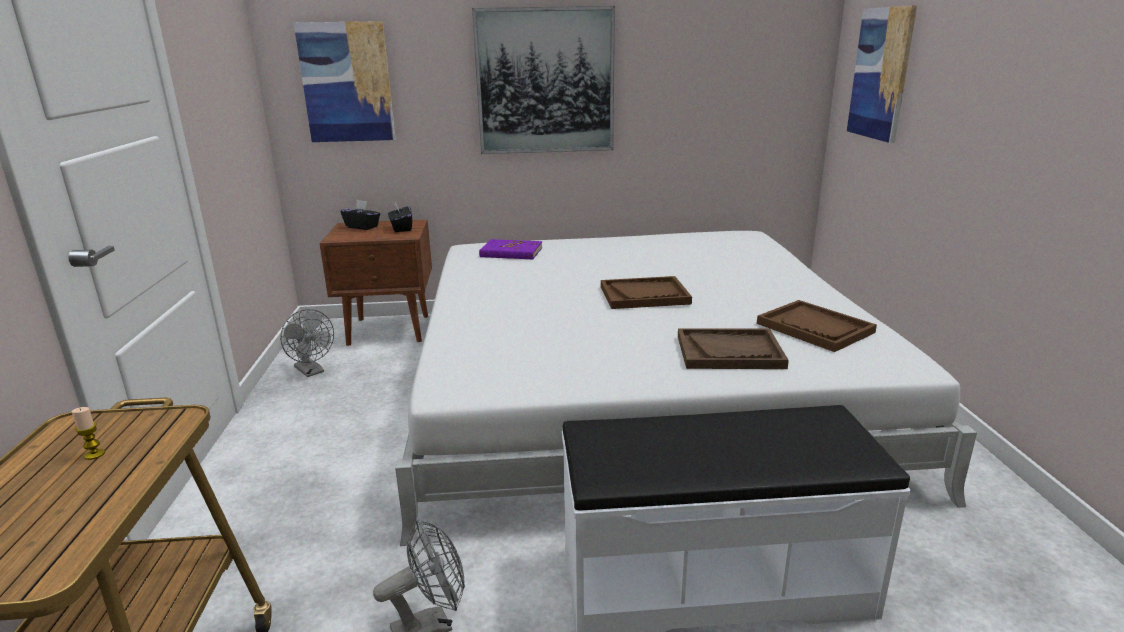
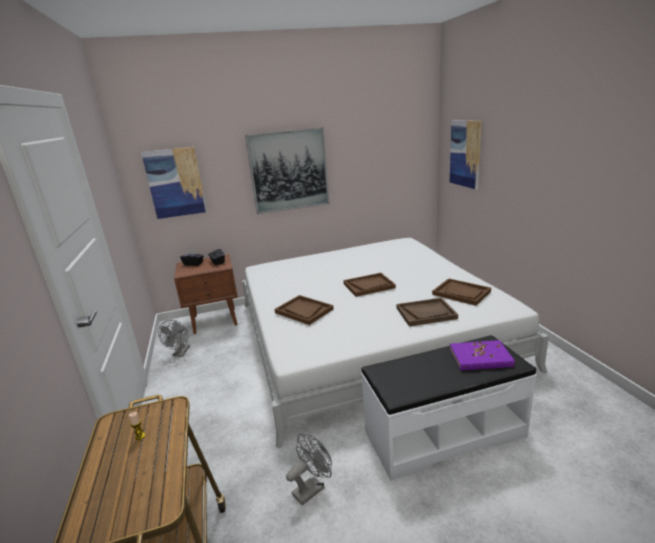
camera: 10 degrees left, 0 degrees up
(312, 371) = (180, 353): grey fan -> grey fan turned 60 degrees clockwise
(509, 319) = (304, 311): none -> brown tray
(511, 252) = (283, 268): purple book -> purple book (480, 358)

